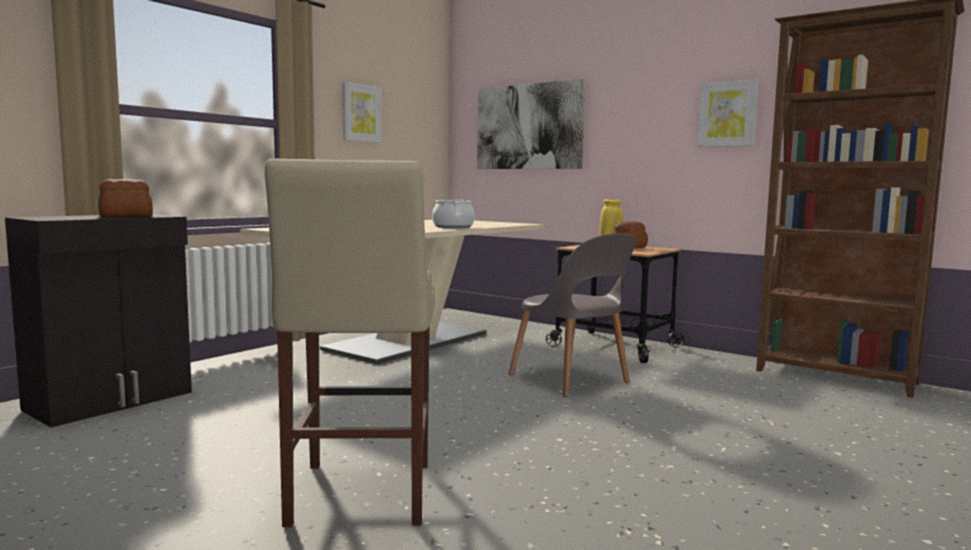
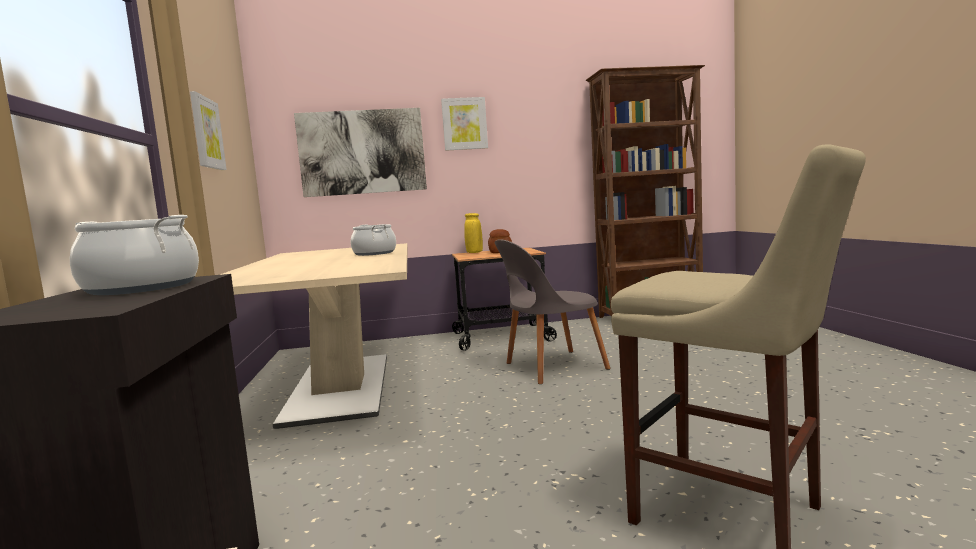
camera: 45 degrees left, 0 degrees up
(125, 216) = (141, 288): bread -> cooking pot
(571, 380) = (552, 367): grey chair -> grey chair turned 150 degrees clockwise
(727, 114) = (548, 140): picture -> picture (464, 124)

